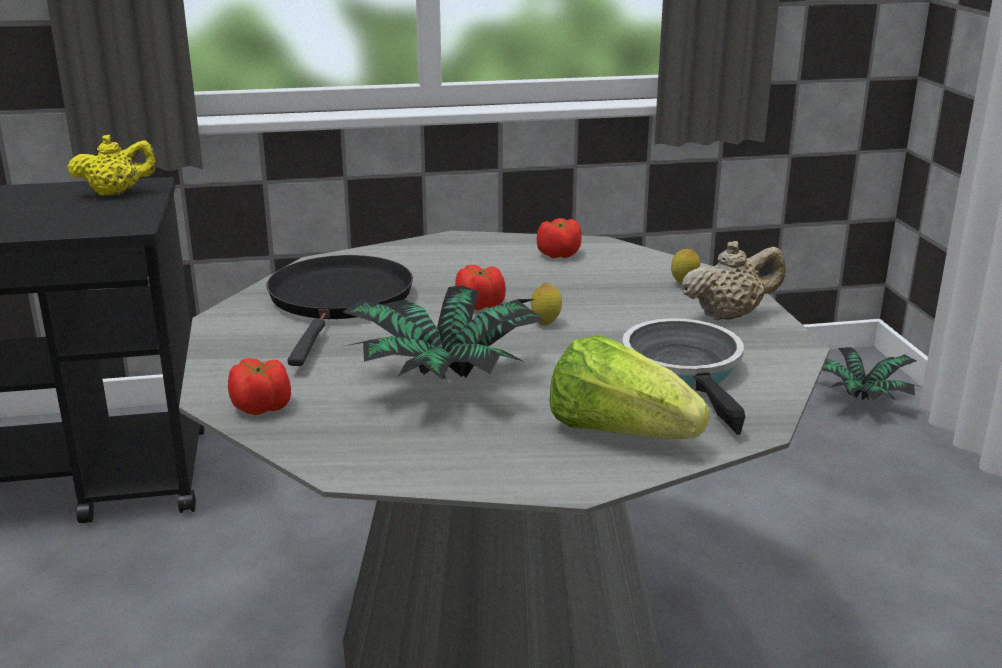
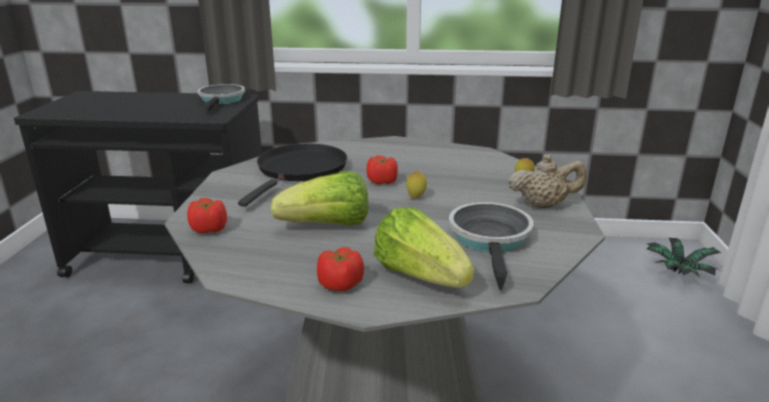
camera: 15 degrees right, 0 degrees up
(117, 193) = (222, 101): yellow teapot -> frying pan
(443, 380) = (328, 226): potted plant -> lettuce
(559, 254) = (451, 155): tomato -> tomato (341, 284)

